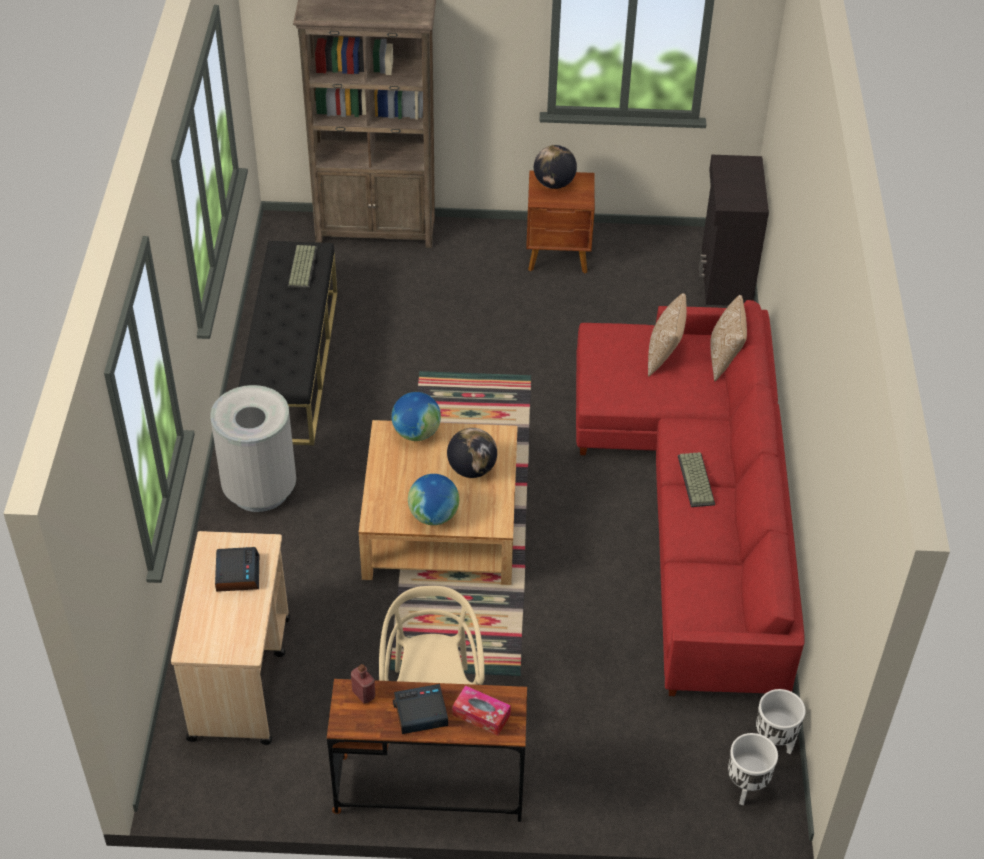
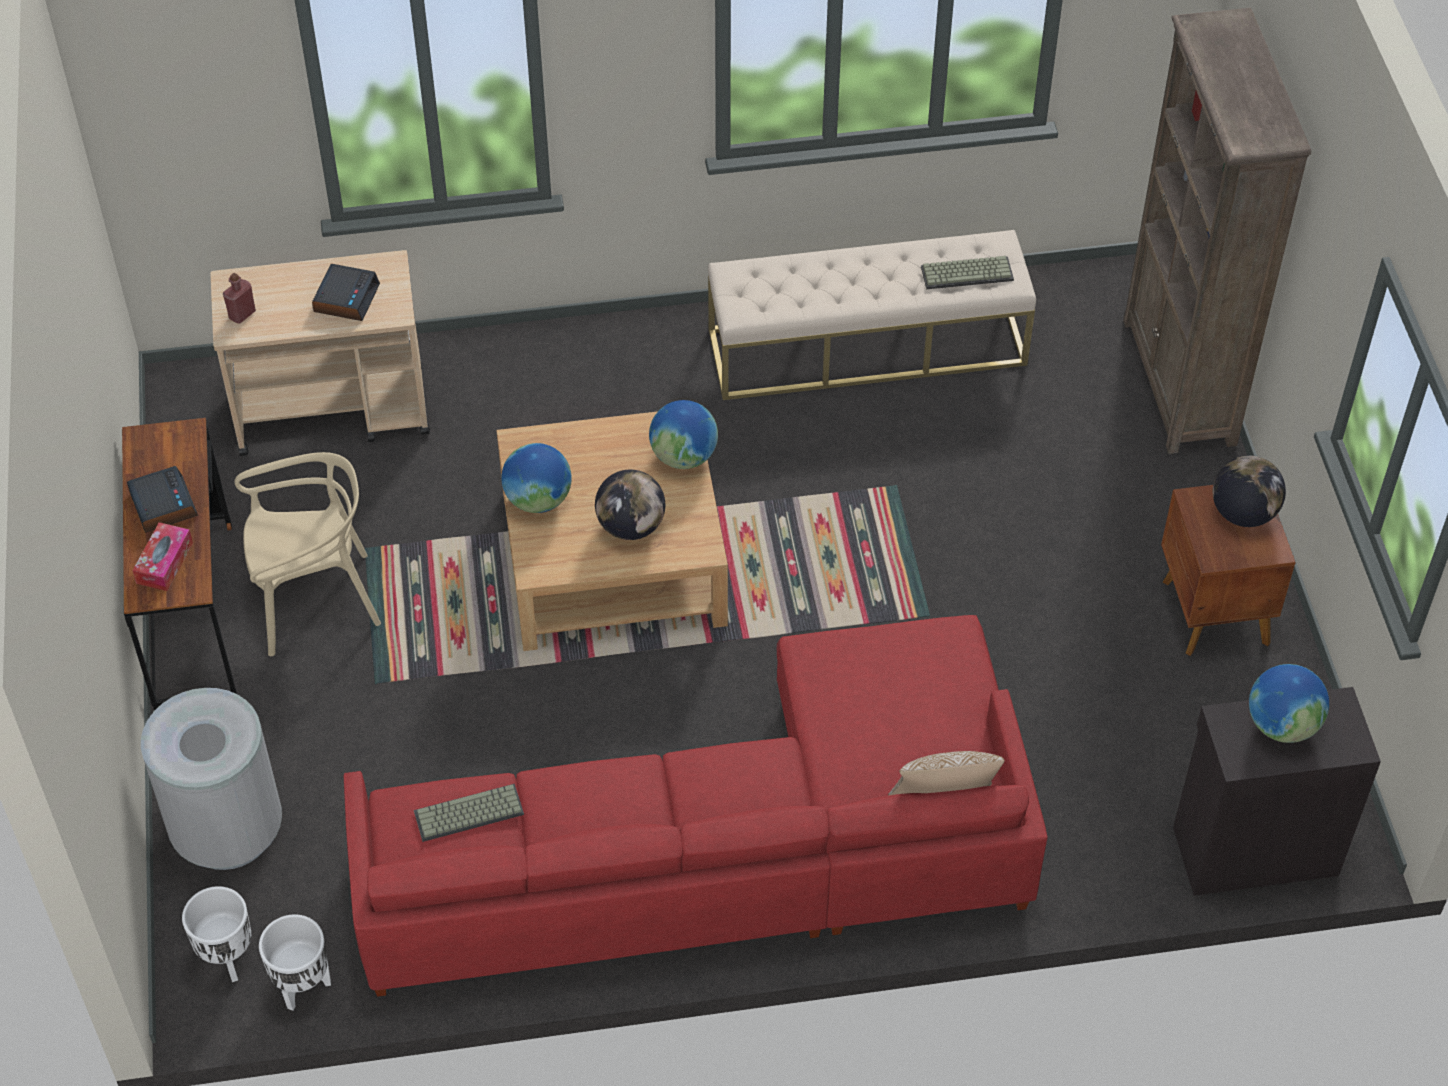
camera: 80 degrees right, 5 degrees up
(237, 573) = (346, 298): alarm clock -> alarm clock turned 60 degrees counterclockwise
(260, 489) = (631, 363): grey trash can -> grey trash can (228, 831)
(292, 364) = (867, 347): black bench -> beige bench
(363, 694) = (185, 448): red bottle -> red bottle (242, 314)
(664, 356) = (922, 722): pillow -> none
(697, 480) = (668, 790): keyboard -> keyboard (468, 815)
(733, 184) = (1282, 725): none -> globe

